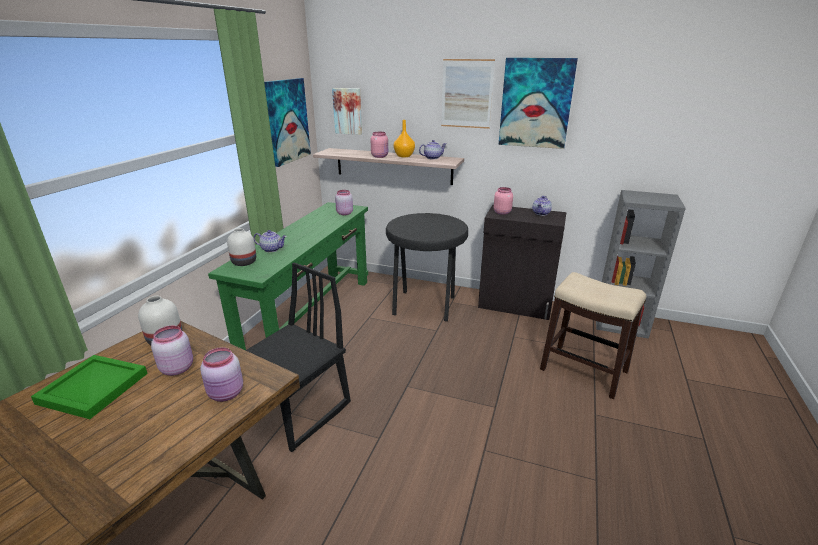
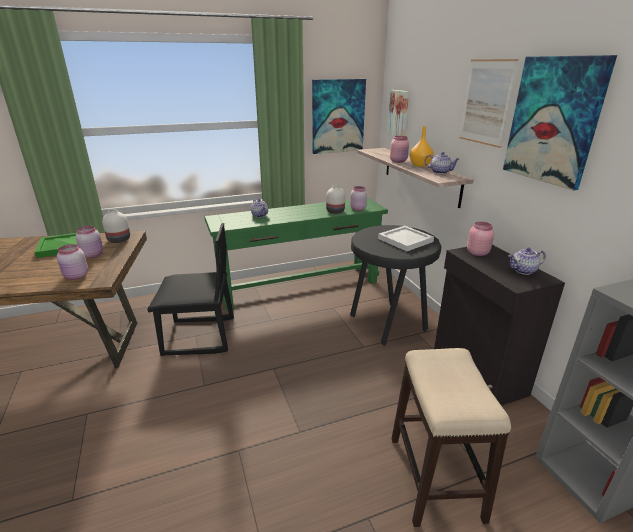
camera: 50 degrees right, 0 degrees up
(245, 262) = (231, 217): white vase -> white vase (335, 211)
(432, 223) = (404, 240): none -> white tray

